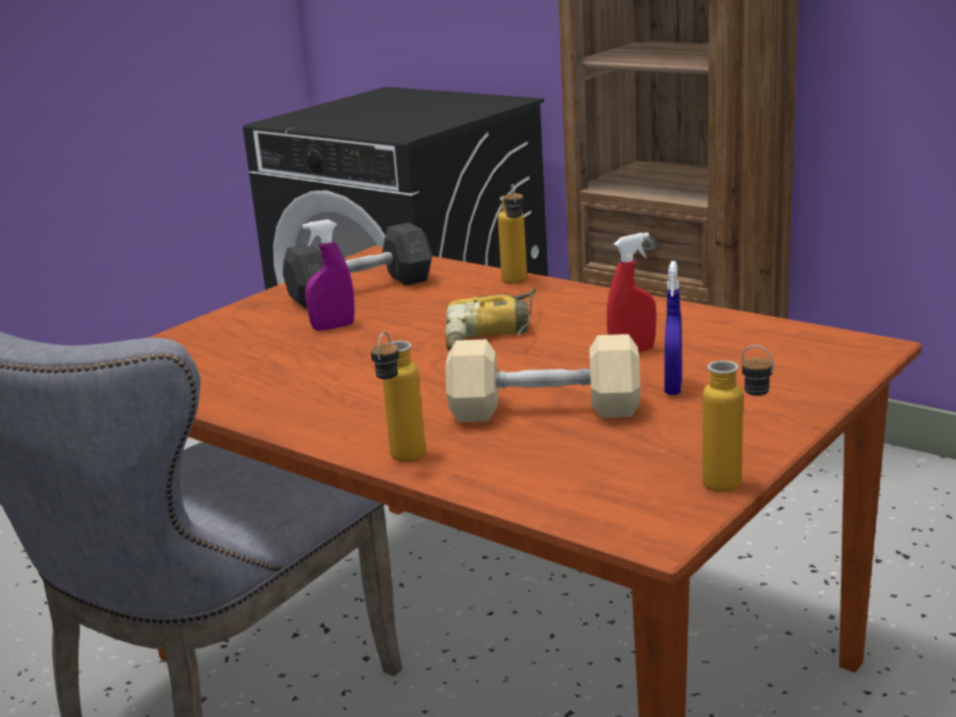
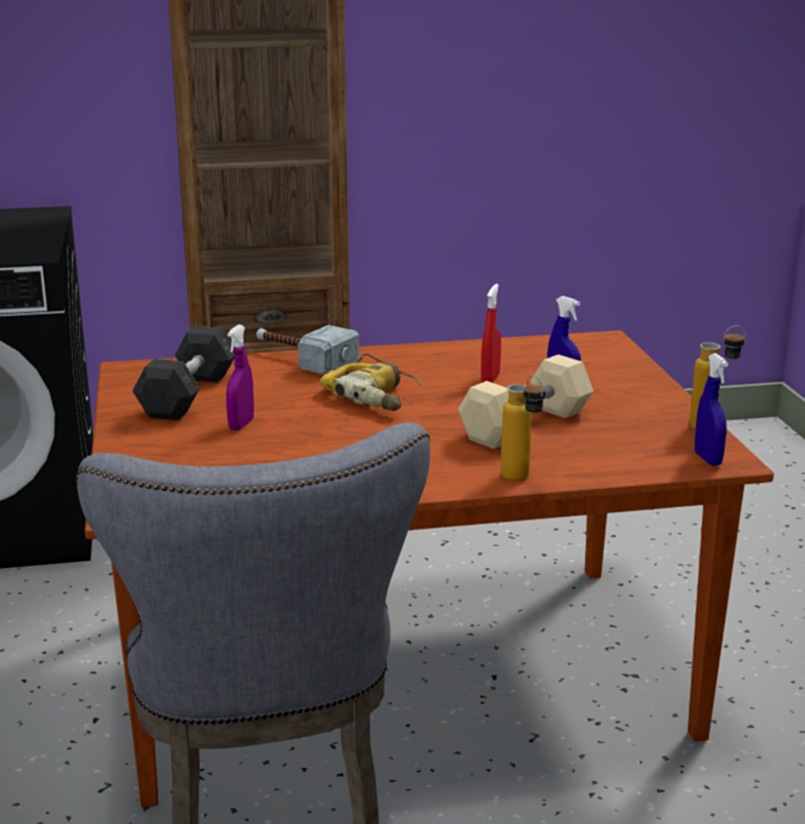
camera: 50 degrees left, 0 degrees up
(516, 283) = (302, 359): bottle -> hammer
(632, 522) = (708, 459): none -> blue spray bottle

